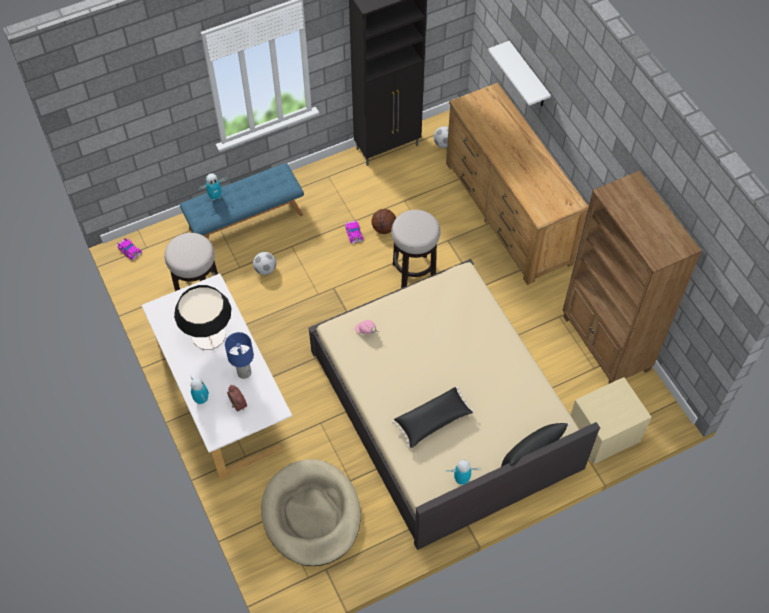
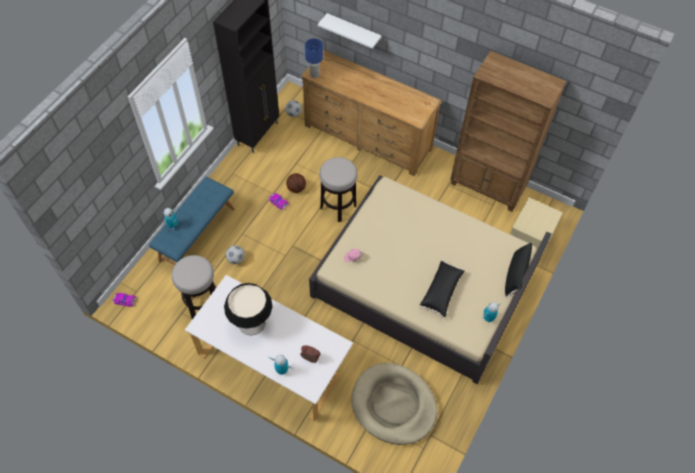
camera: 35 degrees left, 0 degrees up
(244, 373) = (298, 333): blue table lamp -> blue table lamp (315, 74)

